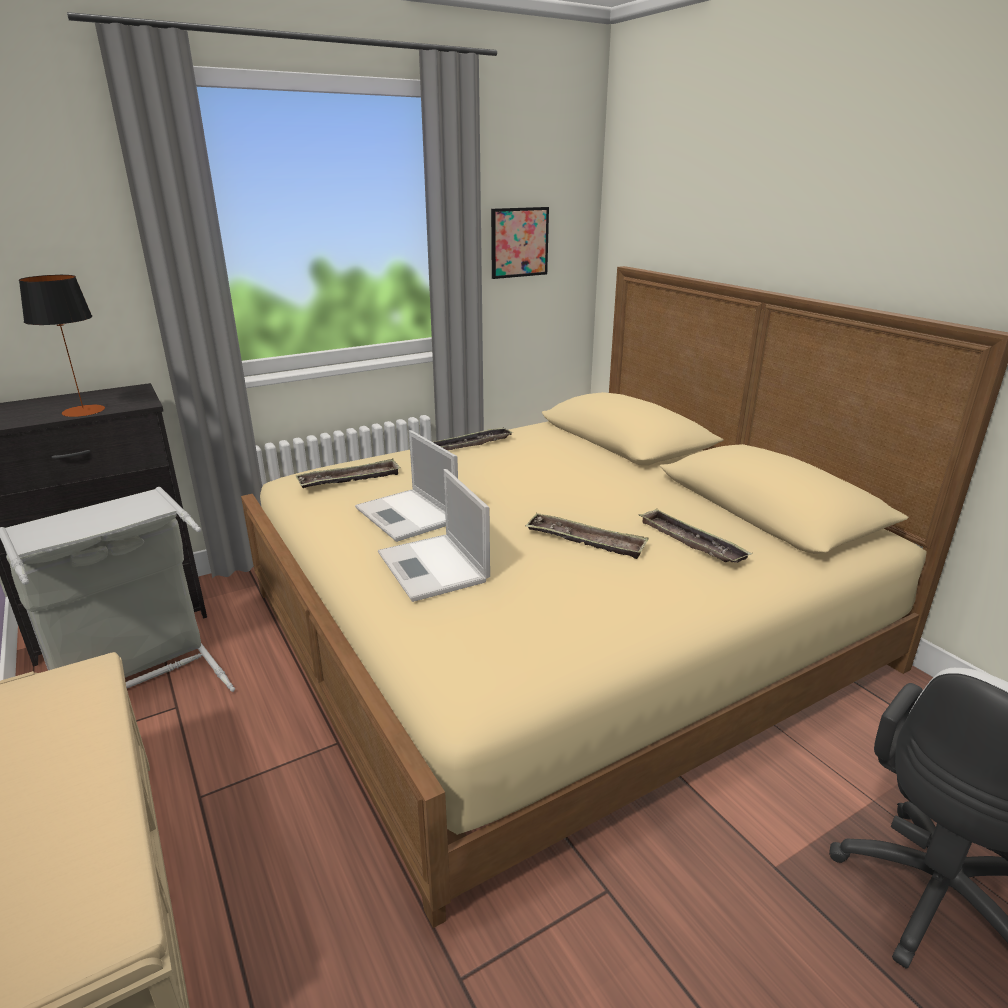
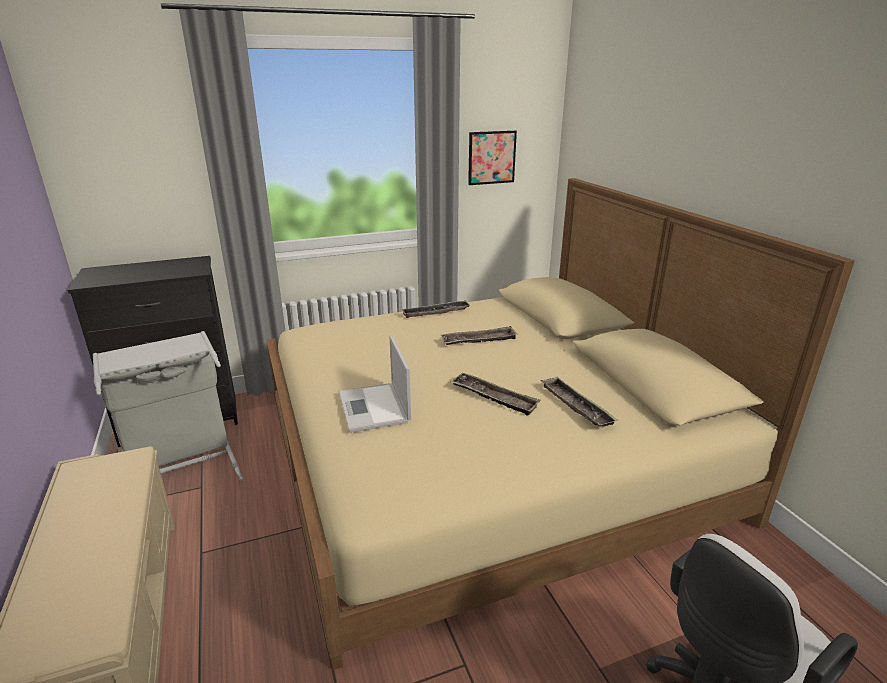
camera: 10 degrees right, 0 degrees up
(83, 411) = (158, 275): table lamp -> none
(350, 479) = (339, 334): tray -> tray (479, 340)
(408, 516) = (370, 366): laptop -> none

